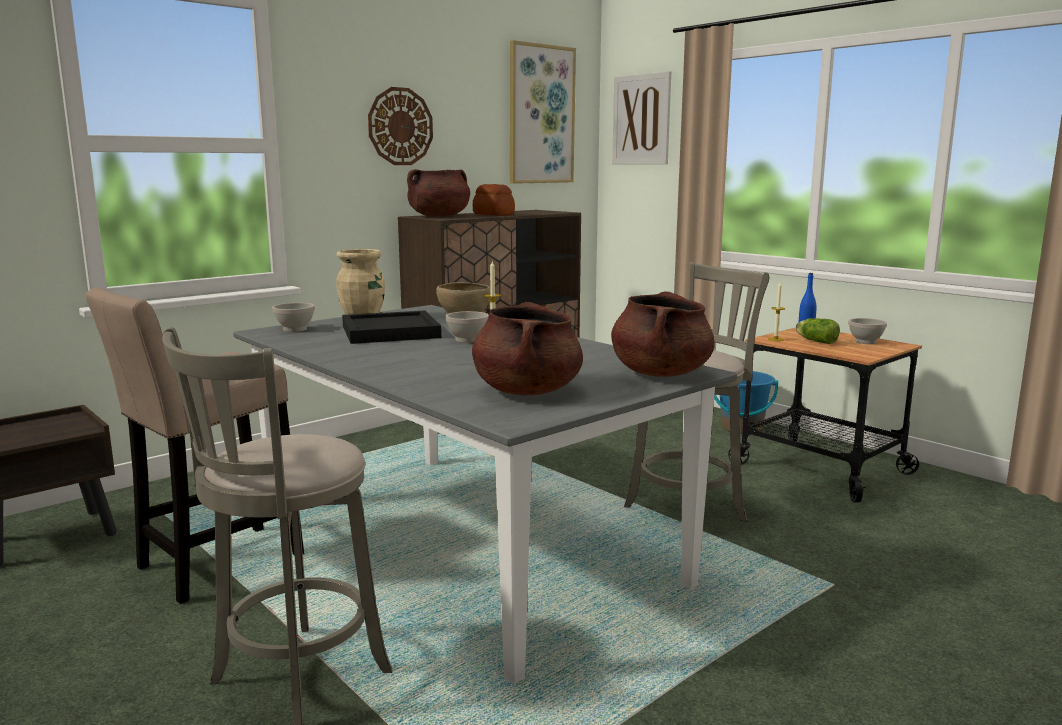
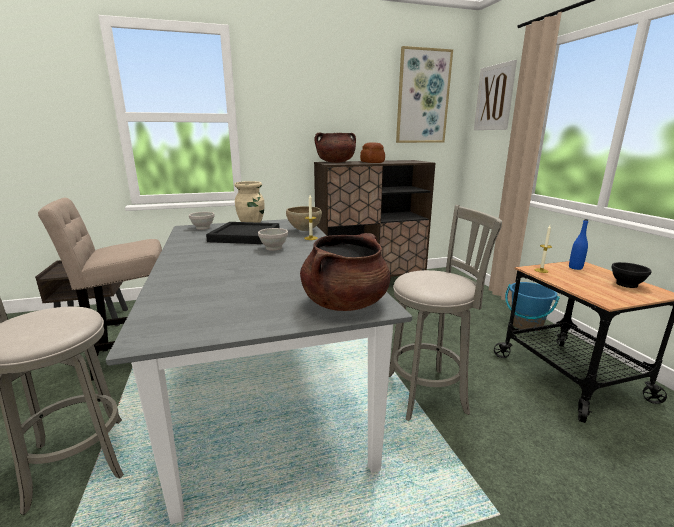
camera: 25 degrees right, 5 degrees up
(400, 126) = (318, 106): wall clock -> none
(527, 391) = (217, 304): brown cooking pot -> none
(815, 341) = (576, 277): lettuce -> none
(865, 342) = (626, 284): white bowl -> black bowl

